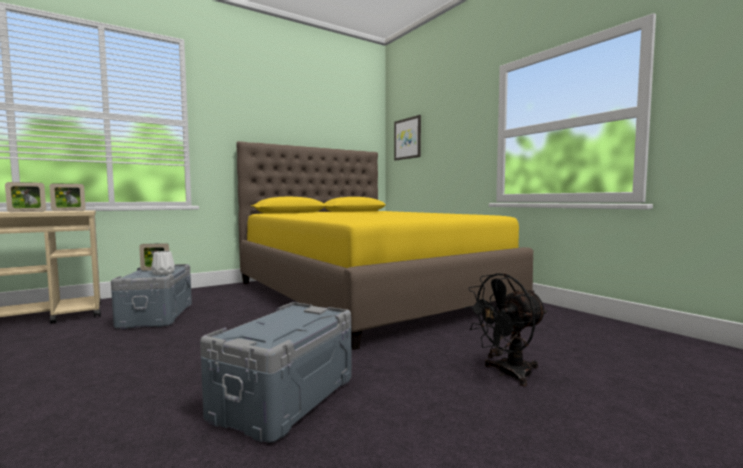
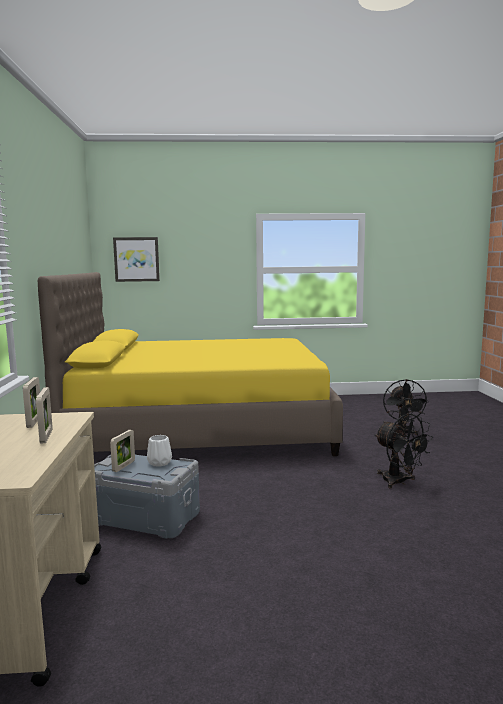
camera: 60 degrees left, 5 degrees up
(286, 398) = (399, 482): grey storage box -> black fan

